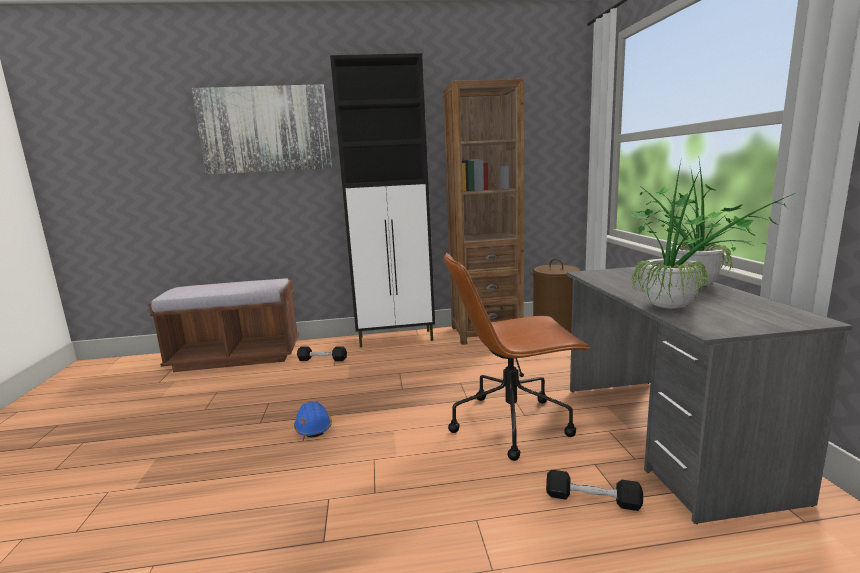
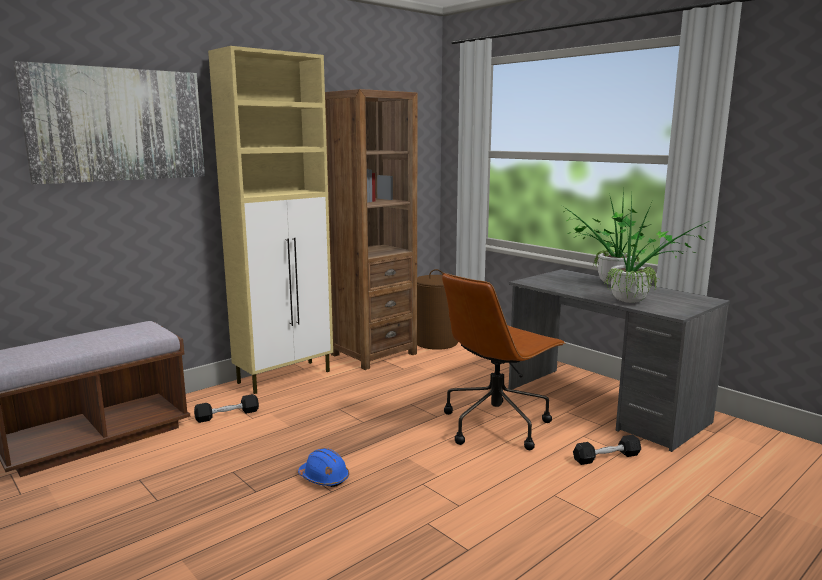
camera: 35 degrees left, 0 degrees up
(397, 338) = (285, 376): black cabinet -> beige cabinet

